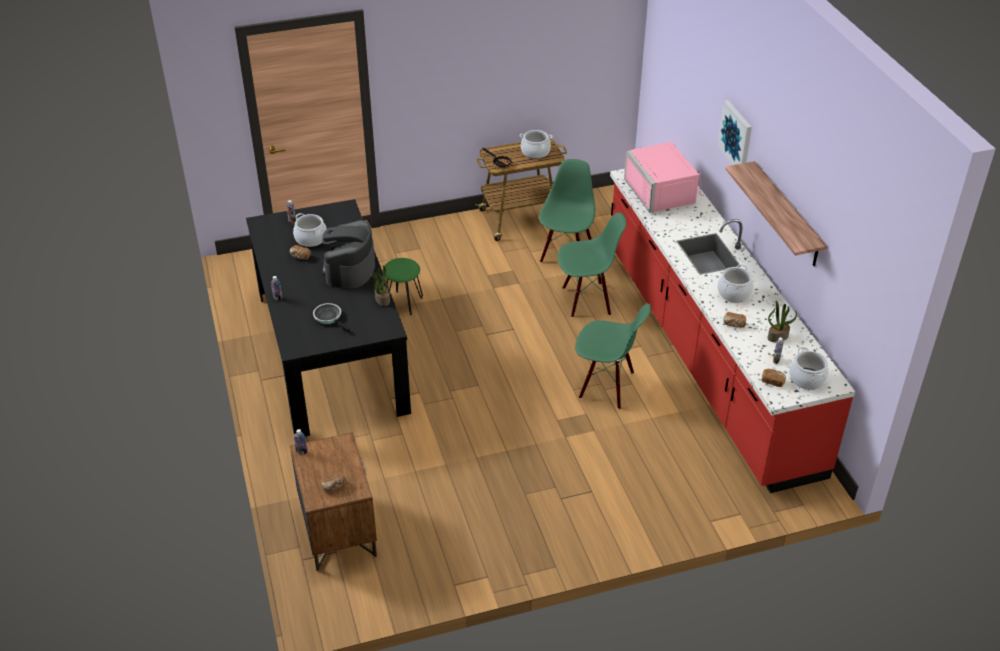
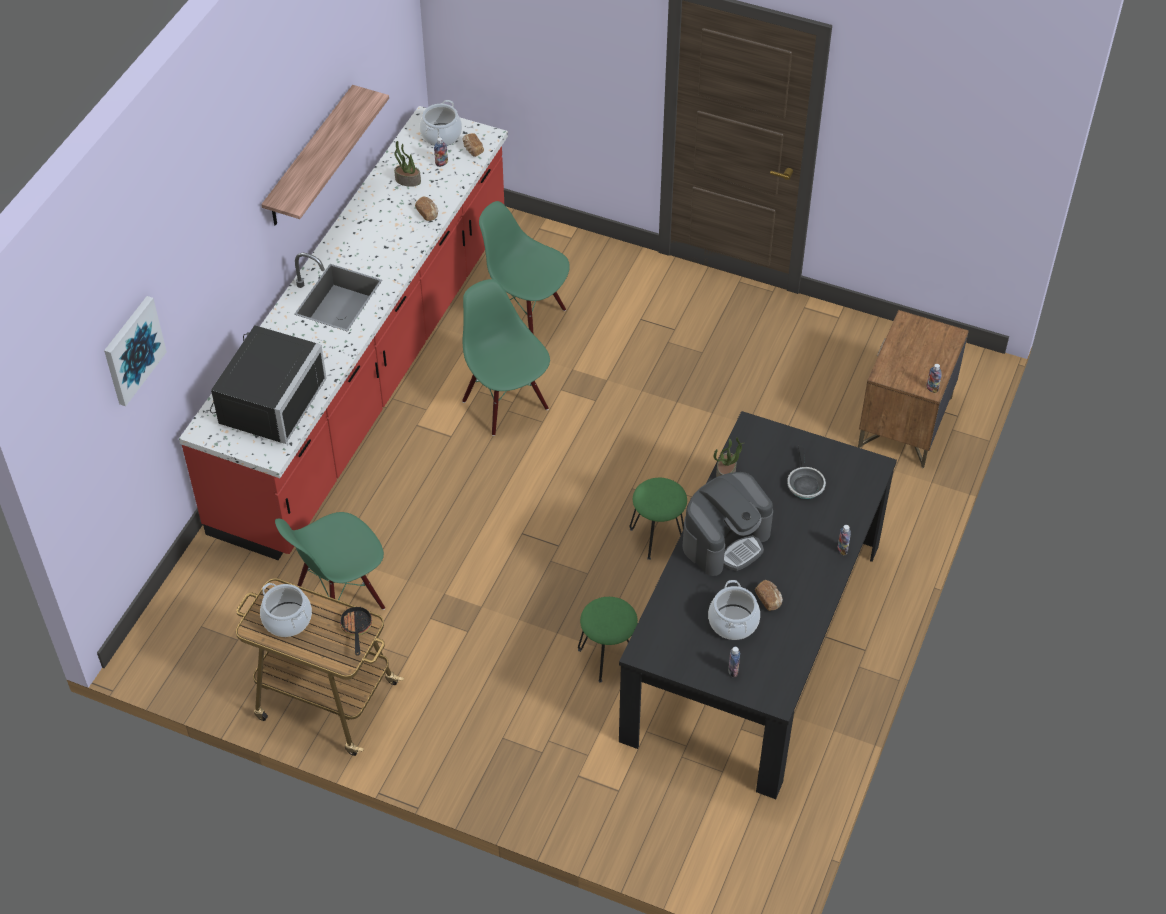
camera: 140 degrees left, 10 degrees up
(334, 486) = (925, 338): bread -> none
(436, 369) = (657, 536): none -> green stool
(587, 300) = (400, 516): green chair -> green chair (526, 318)
(664, 192) = (266, 400): pink microwave -> black microwave
(734, 293) = (381, 241): cooking pot -> none
(736, 136) = (231, 239): picture -> picture (133, 350)

